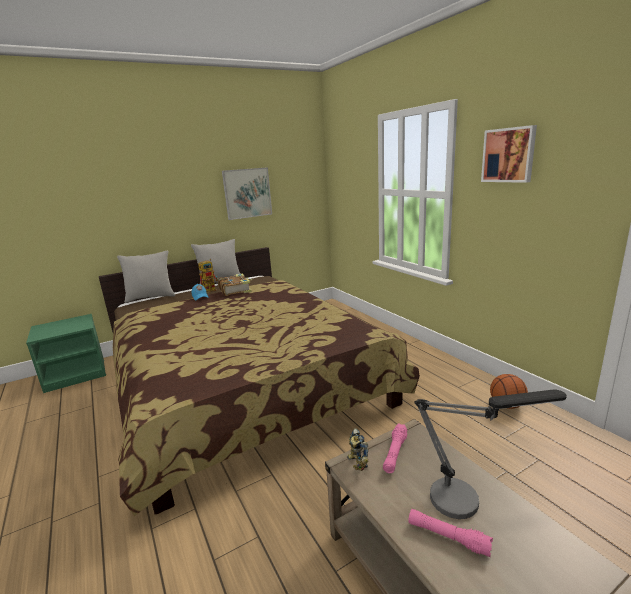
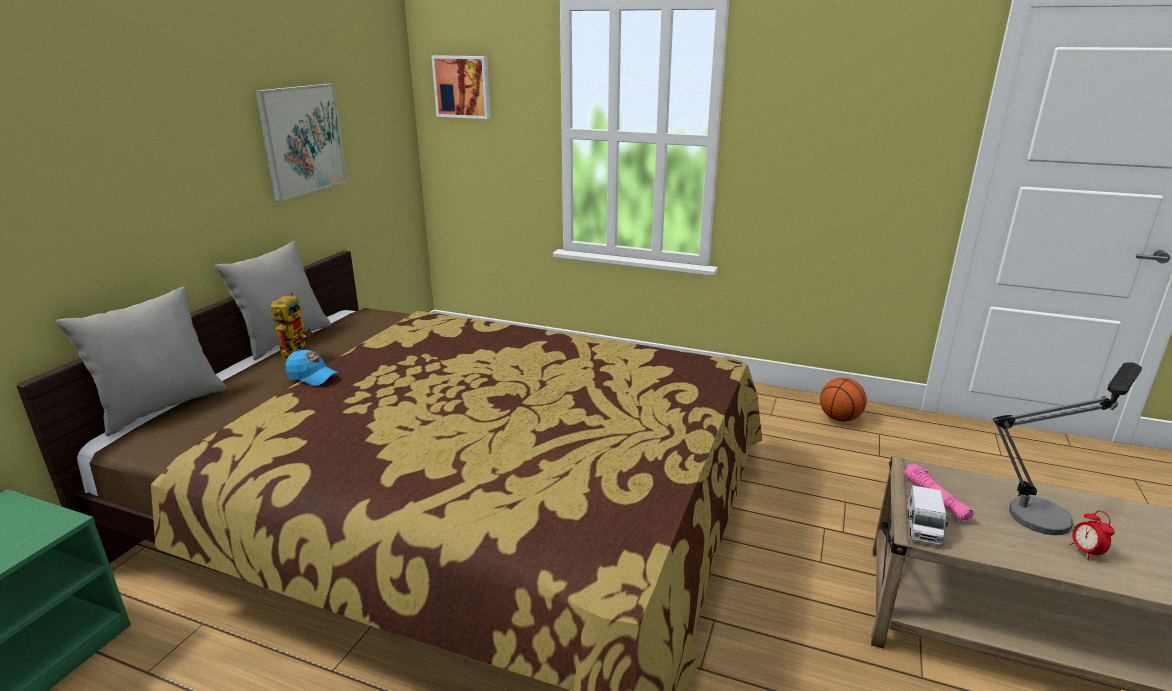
camera: 40 degrees left, 5 degrees up
(235, 290) = (367, 347): book -> none
(356, 463) = (923, 528): toy robot -> toy truck
(448, 537) = (1085, 552): pink flashlight -> alarm clock
(509, 155) = (817, 87): picture -> picture (463, 86)

